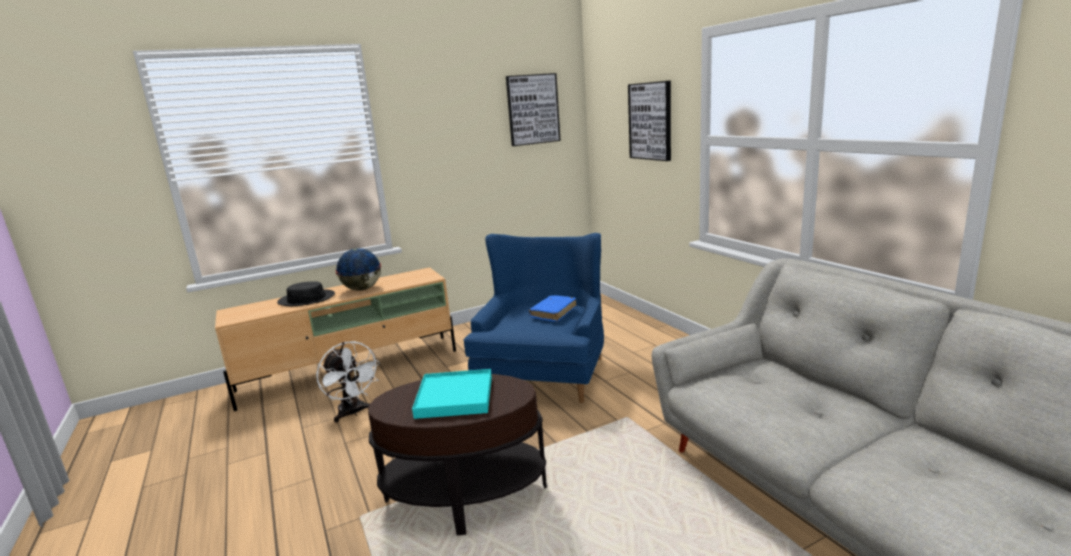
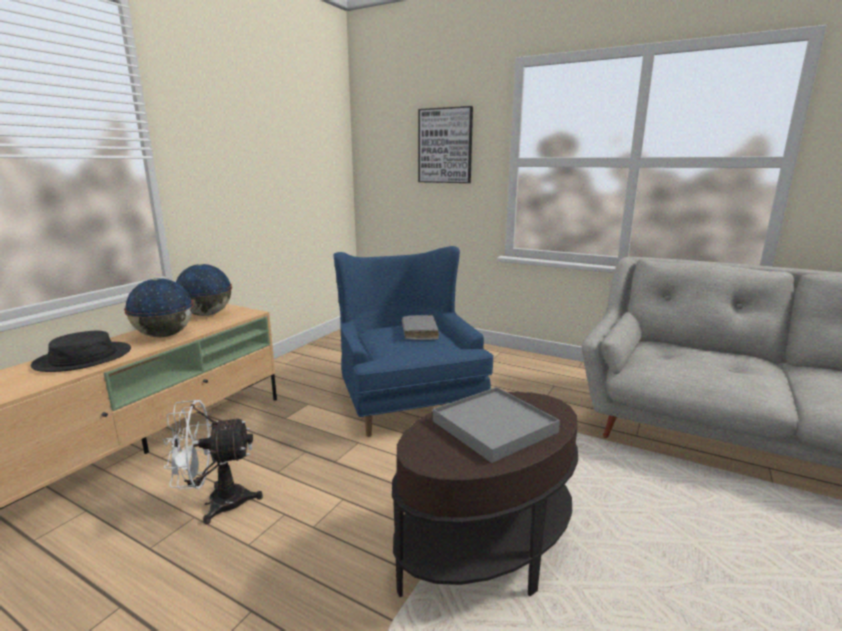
camera: 35 degrees left, 0 degrees up
(353, 413) = (217, 503): white fan -> white fan turned 150 degrees clockwise
(405, 275) = (206, 314): none -> globe
(454, 397) = (493, 426): turquoise tray -> grey tray
(533, 109) = (311, 126): picture -> none
(553, 313) = (419, 333): blue book -> grey book

